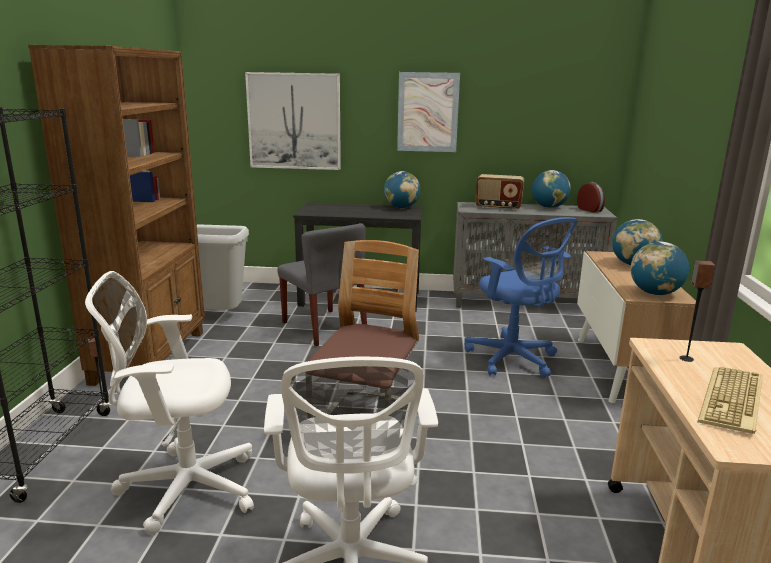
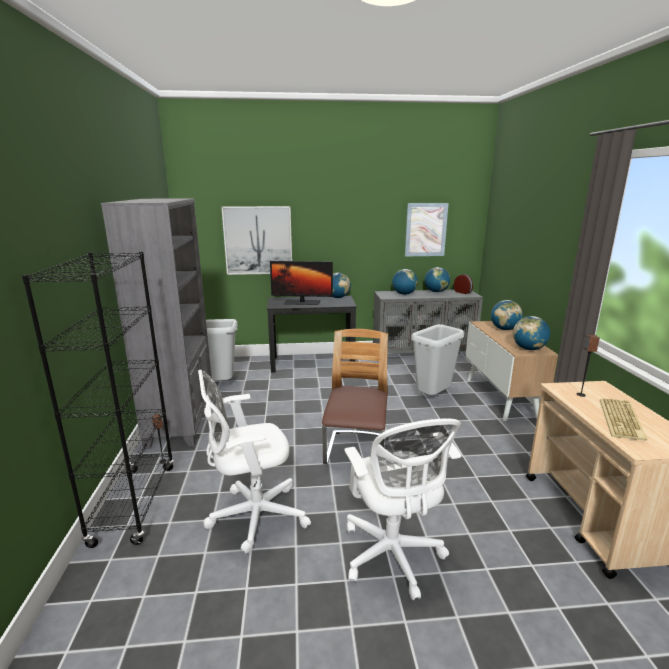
camera: 10 degrees left, 0 degrees up
(152, 356) = (182, 421): brown bookcase -> grey bookcase
(324, 327) = (297, 386): grey chair -> none
(346, 210) = (302, 302): none -> monitor
(428, 112) = (352, 231): picture -> picture (426, 229)
(498, 207) = (404, 294): radio -> globe
(514, 360) = (433, 397): blue office chair -> grey trash can

